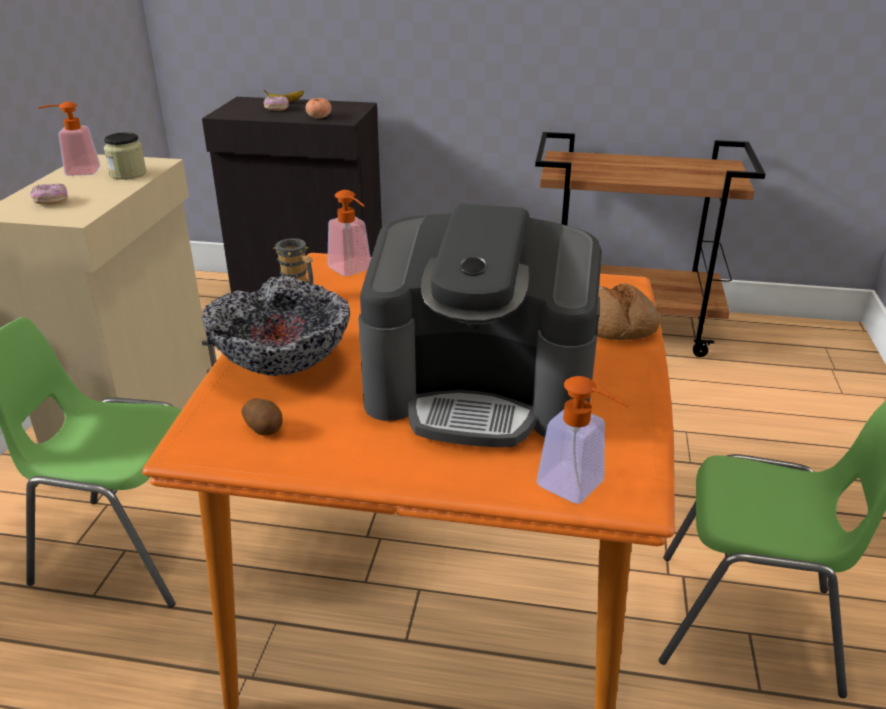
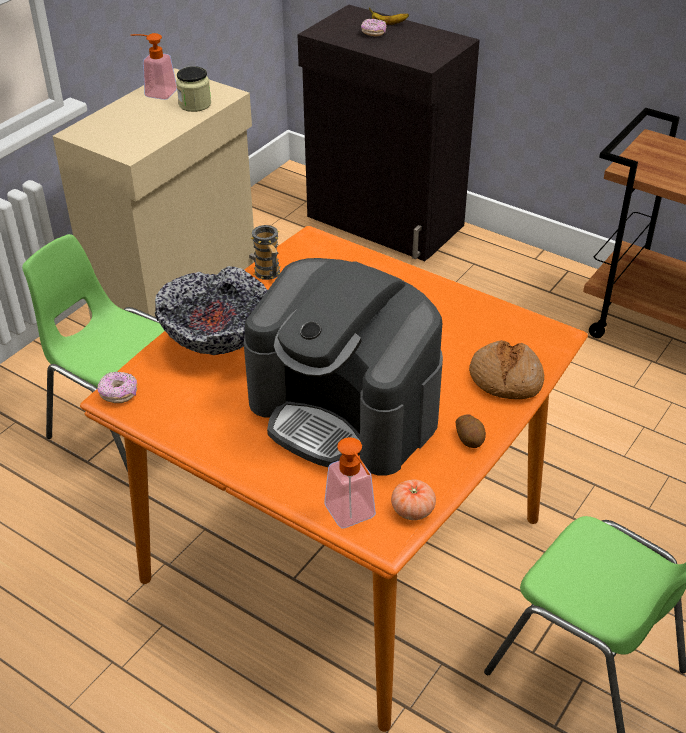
camera: 25 degrees right, 10 degrees up
(51, 202) = (120, 128): donut -> donut (119, 394)
(265, 428) = (172, 395): potato -> potato (470, 439)
(319, 117) = (406, 53): tomato -> tomato (412, 510)
(354, 271) = (329, 257): soap dispenser -> none

